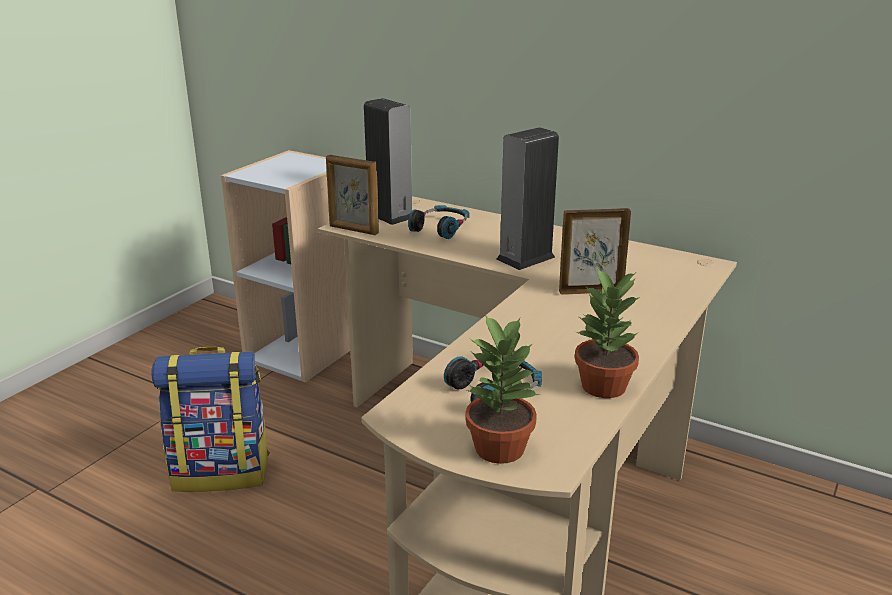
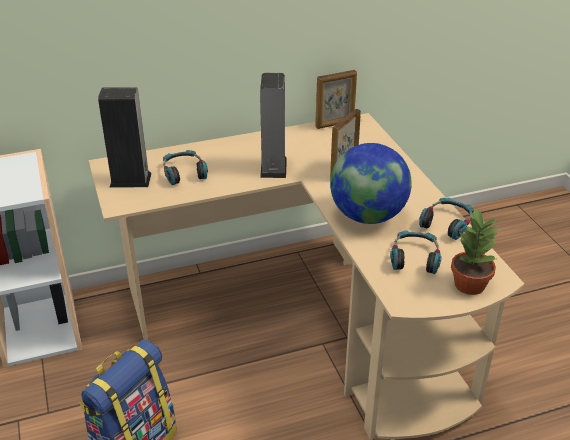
camera: 50 degrees left, 10 degrees up
(353, 230) = (132, 205): picture frame -> picture frame (335, 124)
(529, 335) = (368, 216): none -> globe
(604, 387) = (446, 223): potted plant -> headphones

